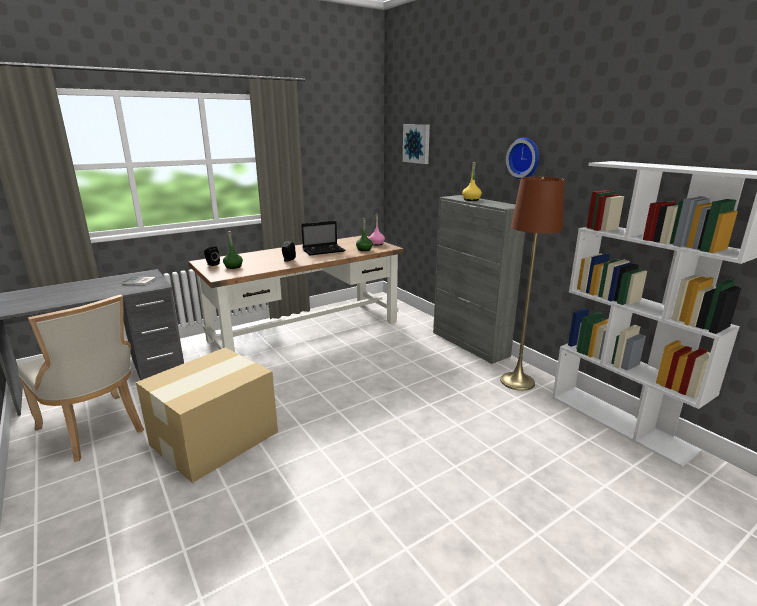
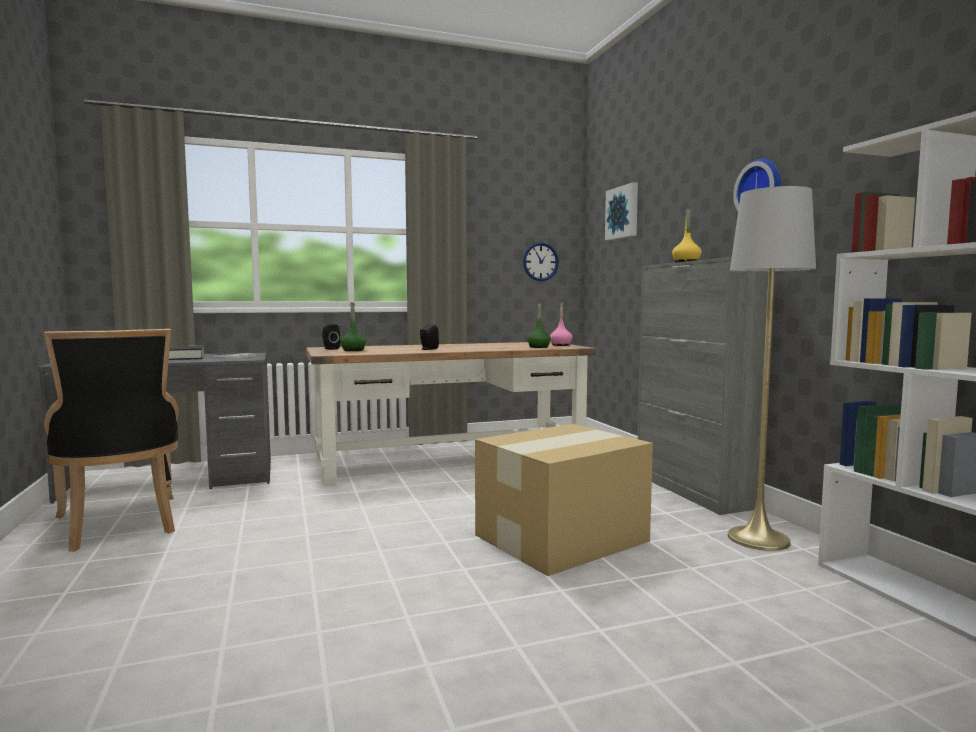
camera: 15 degrees right, 15 degrees down
(96, 430) = (120, 525): beige chair -> black chair
(99, 287) = (185, 357): none -> black book
(216, 438) = (257, 550): cardboard box -> cardboard box (563, 538)
(324, 250) = (484, 346): laptop -> none
(353, 174) = (540, 261): none -> wall clock
(517, 381) = (758, 538): brown floor lamp -> grey floor lamp

